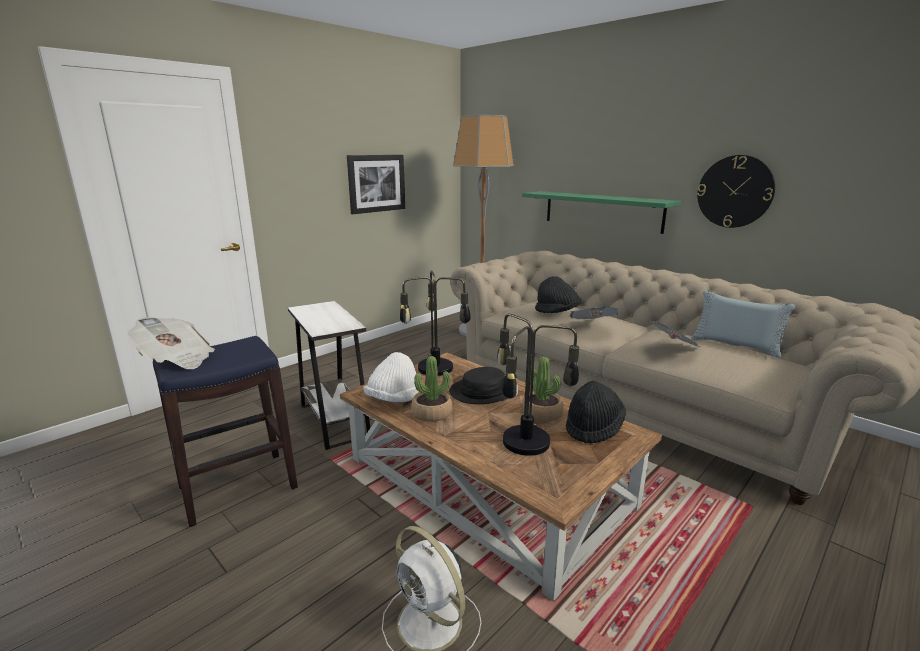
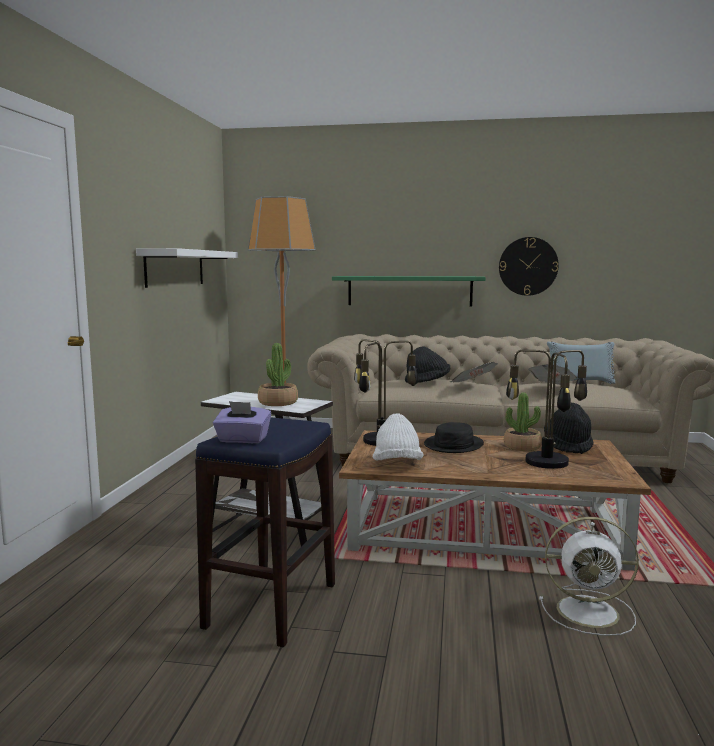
camera: 35 degrees left, 10 degrees down
(176, 360) = (242, 440): newspaper -> purple tissue box
(376, 183) = (175, 268): picture -> white shelf
(431, 413) = (448, 464): potted plant -> potted plant (278, 403)

